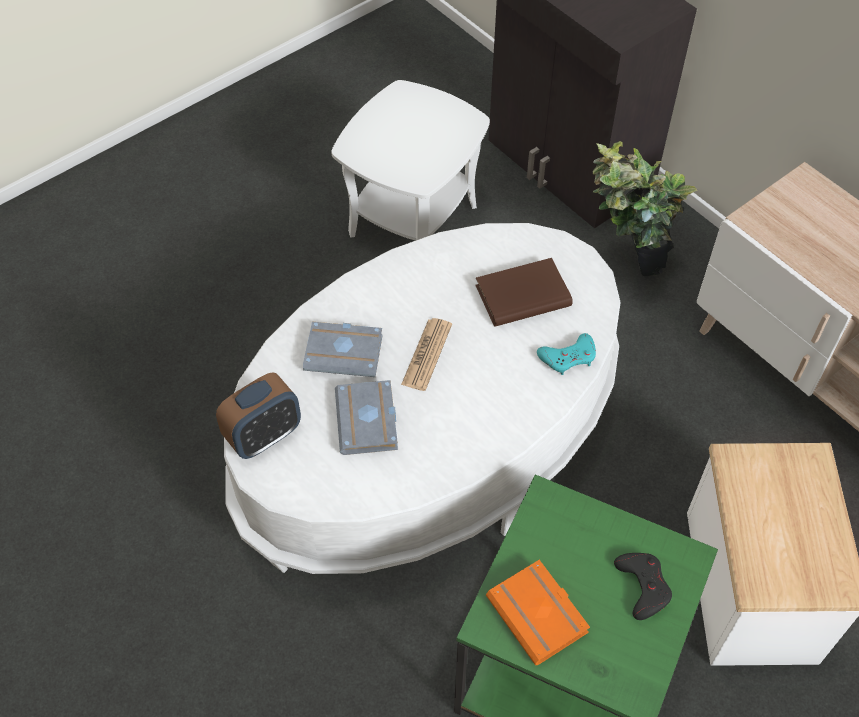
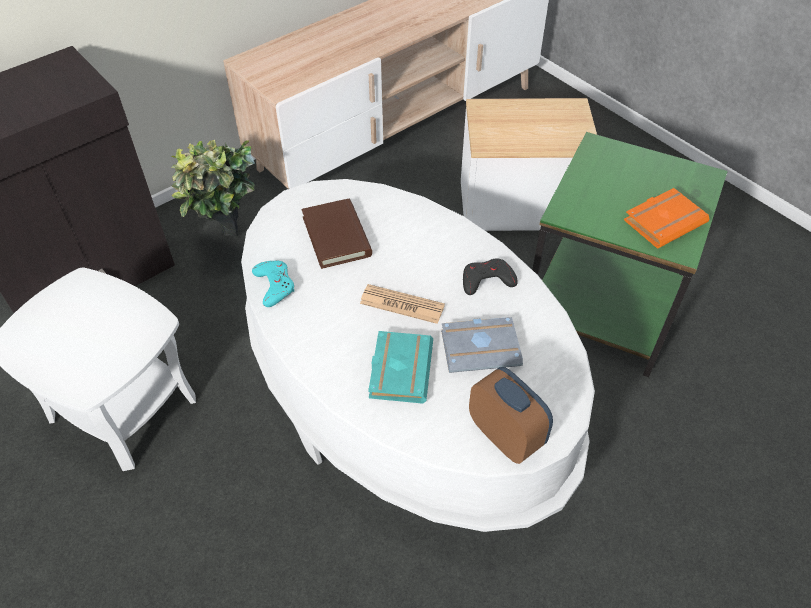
camera: 90 degrees left, 5 degrees down
(345, 352) = (398, 369): grey book -> turquoise book
(568, 357) = (405, 211): turquoise game controller -> turquoise game controller (274, 285)
(643, 586) = (625, 168): black game controller -> black game controller (487, 280)

